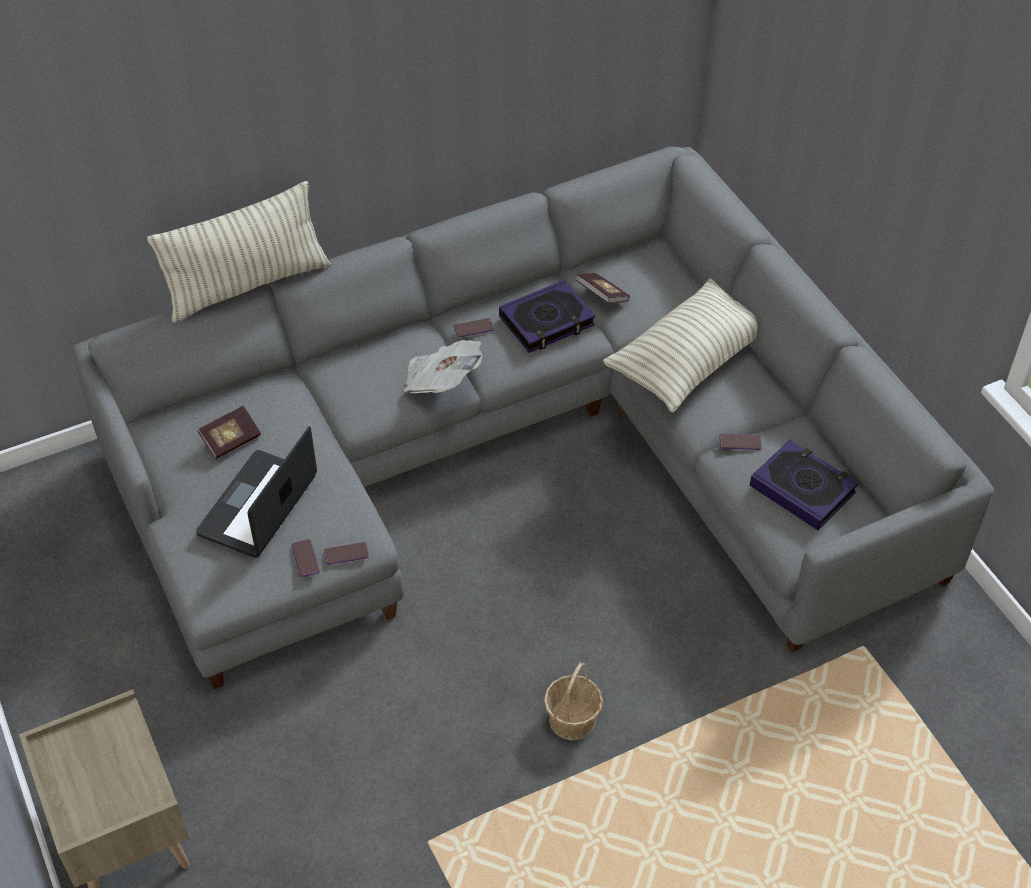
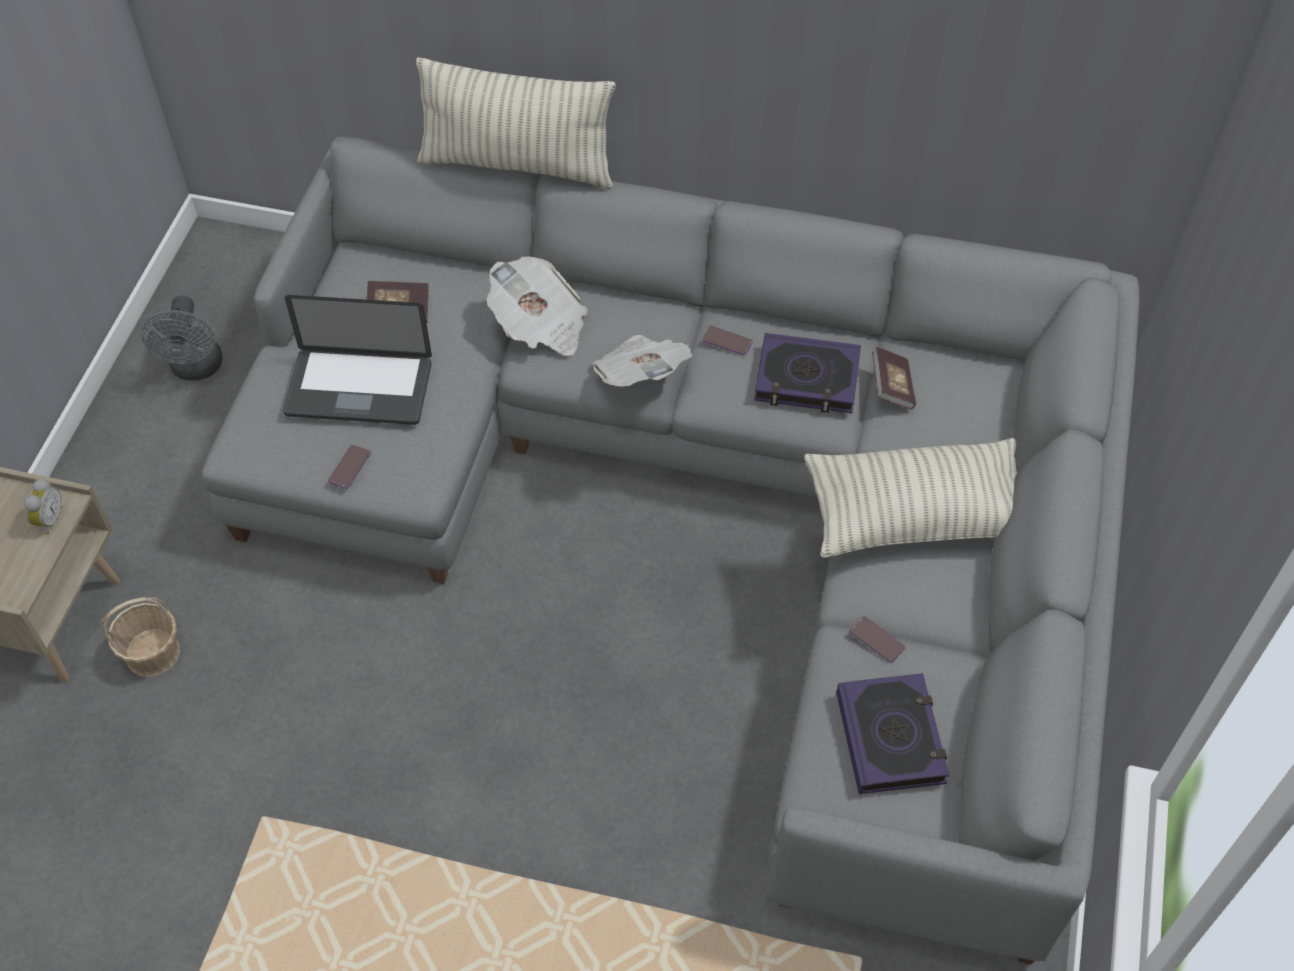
camera: 40 degrees right, 5 degrees up
(54, 599) = (196, 369): none -> grey fan
(121, 734) = (48, 520): none -> alarm clock
(258, 505) = (359, 389): laptop -> laptop turned 150 degrees counterclockwise
(340, 391) = (540, 325): none -> newspaper
(346, 554) = (388, 487): phone -> none
(572, 719) = (499, 804): basket -> basket (153, 653)

